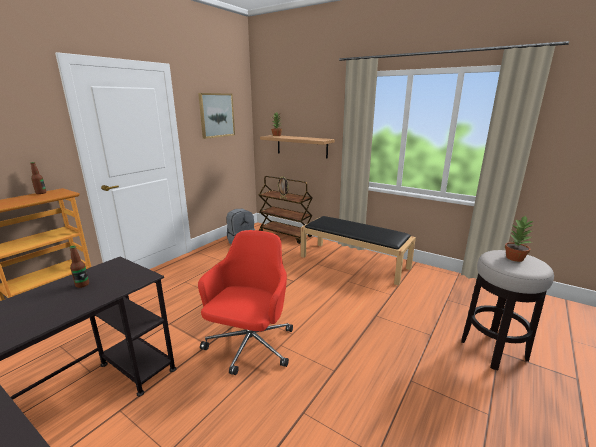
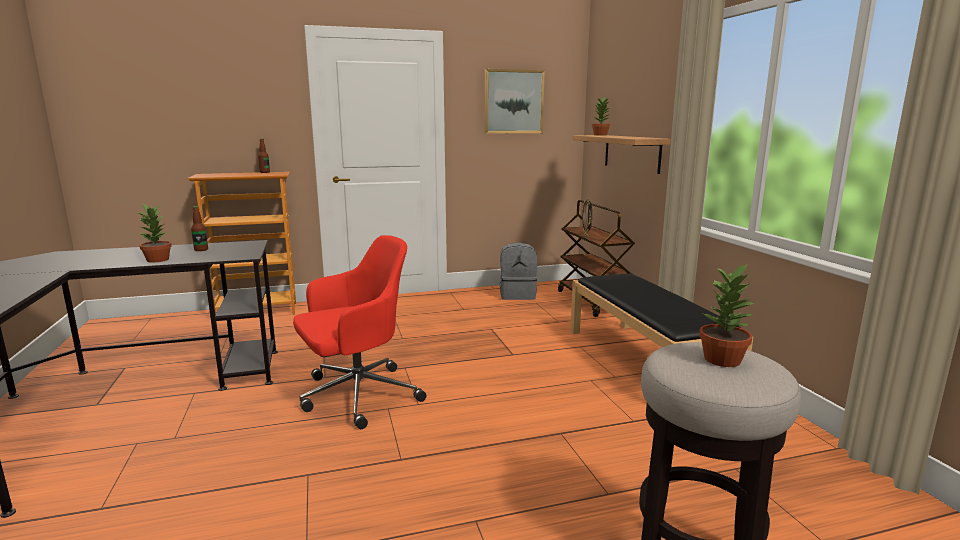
camera: 40 degrees right, 5 degrees down
(64, 309) = (158, 260): none -> potted plant

